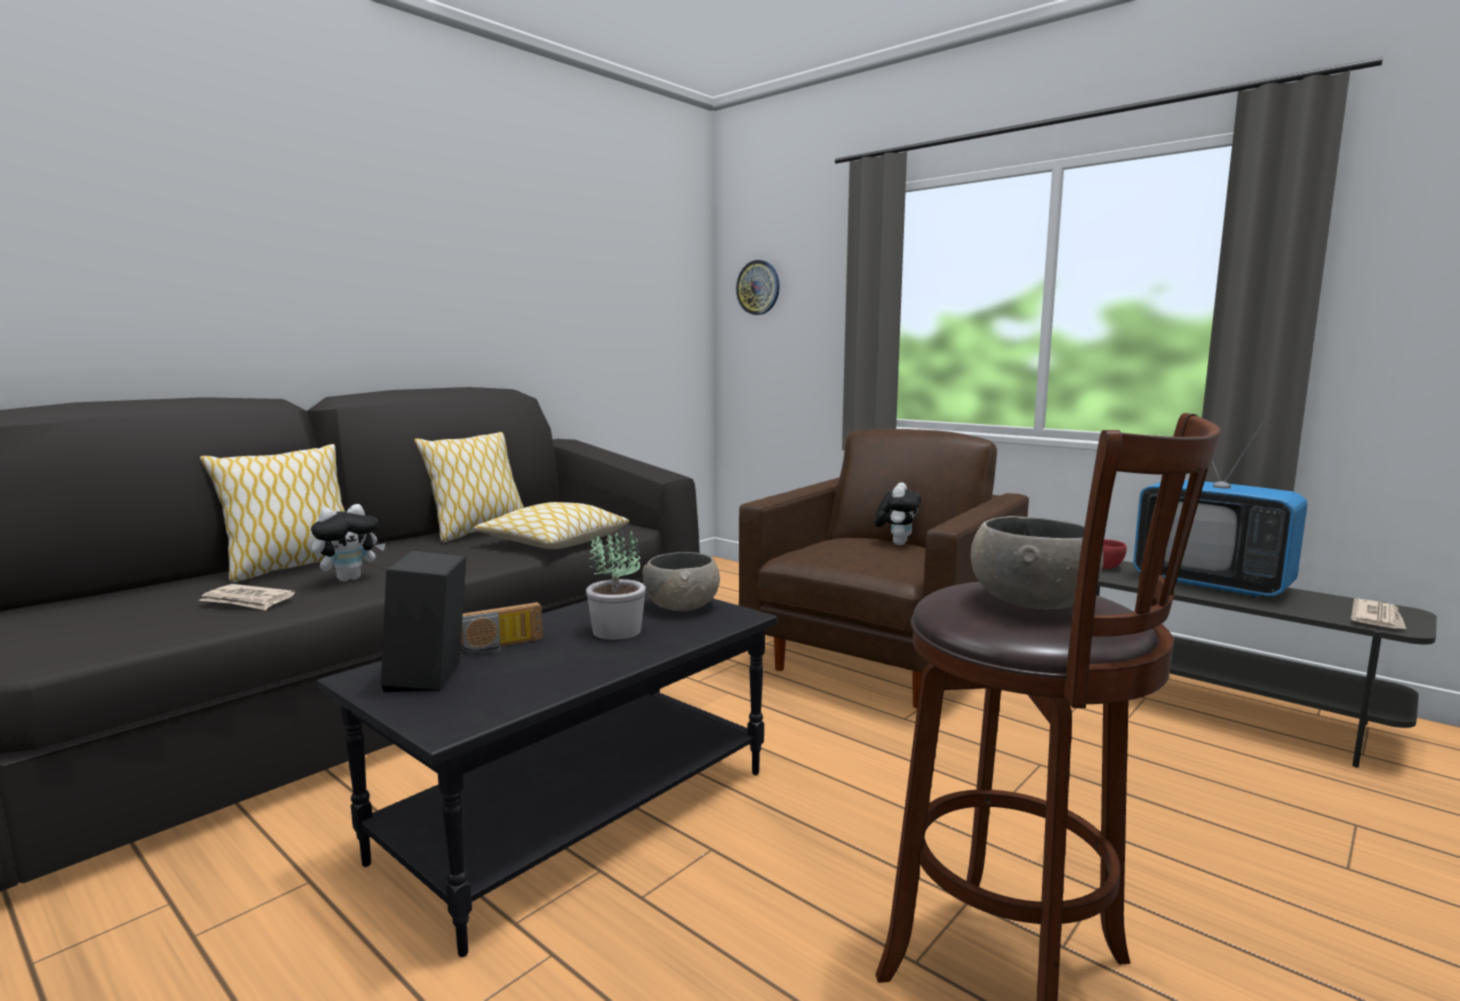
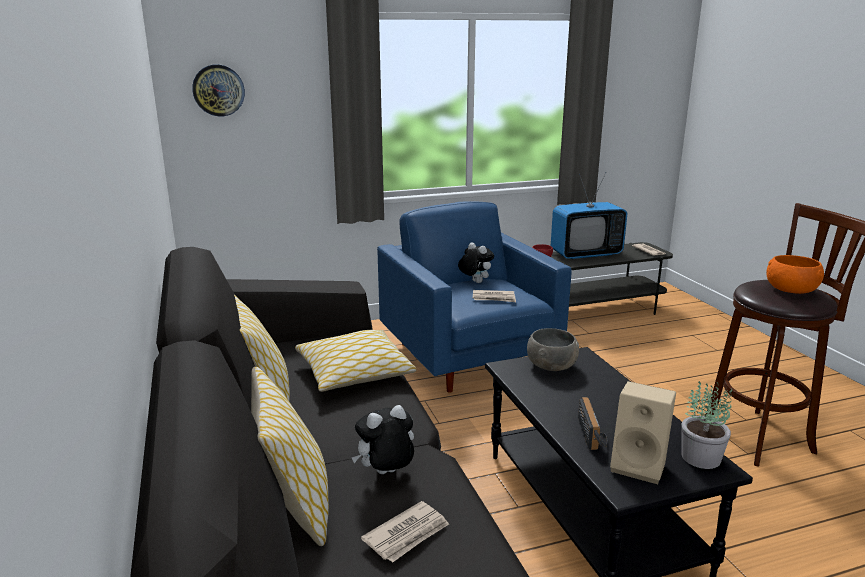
camera: 60 degrees left, 10 degrees up
(350, 579) = (386, 474): plush toy -> plush toy turned 105 degrees counterclockwise
(431, 679) = (640, 465): black speaker -> beige speaker
(618, 631) = (586, 393): potted plant -> potted plant (701, 457)
(857, 556) = (494, 298): none -> newspaper
(881, 660) = (469, 358): brown armchair -> blue armchair
(1031, 602) = (791, 290): grey bowl -> orange bowl

